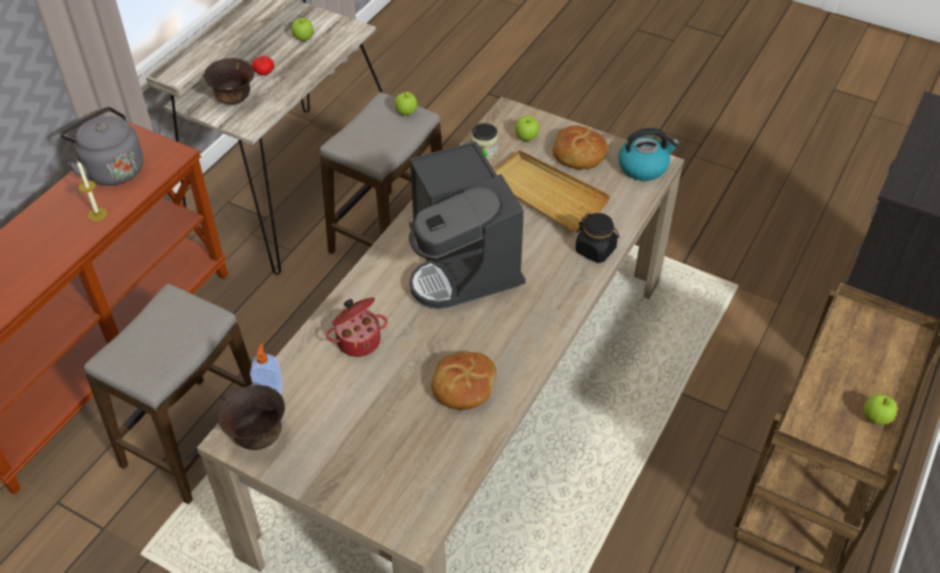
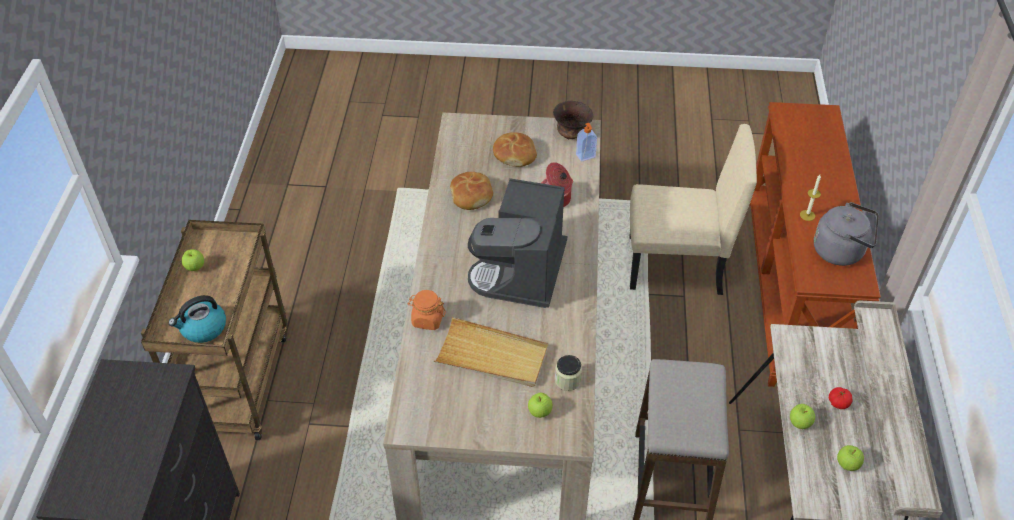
camera: 155 degrees right, 0 degrees up
(194, 439) = (675, 265): stool -> beige chair
(234, 99) = (830, 359): brown bowl -> none
(406, 112) = (680, 432): apple -> apple (799, 423)
(462, 264) = (522, 273): coffee machine -> coffee machine turned 120 degrees counterclockwise
(578, 155) = (483, 410): bread -> bread (514, 155)
(595, 250) = (427, 319): black jar -> orange jar
(643, 167) = (418, 419): kettle -> kettle (203, 328)

